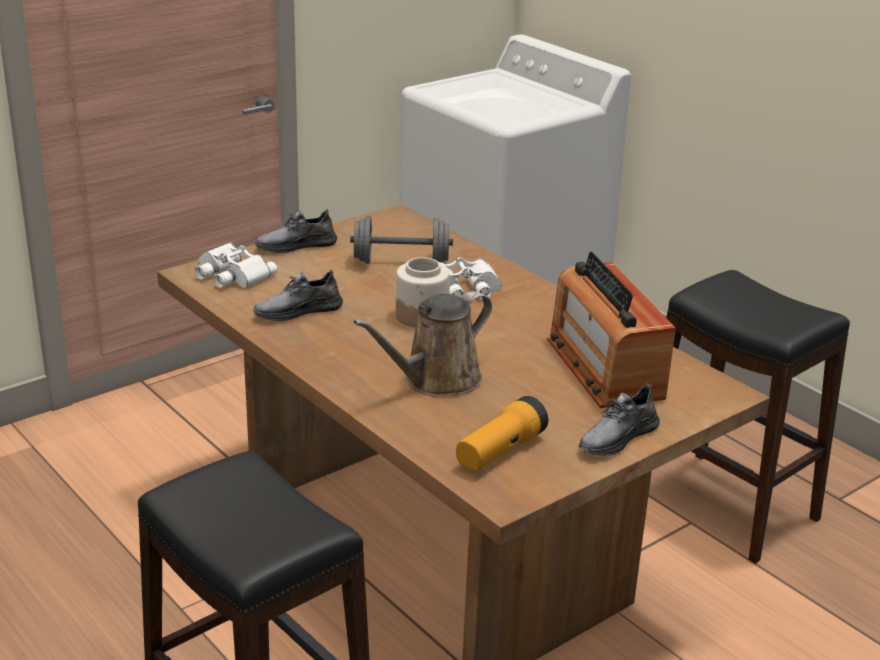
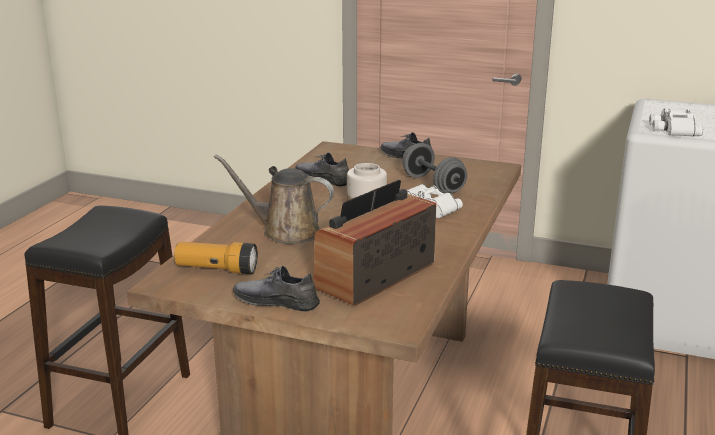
camera: 60 degrees right, 5 degrees down
(231, 275) = (343, 154): white binoculars -> white binoculars (673, 128)

